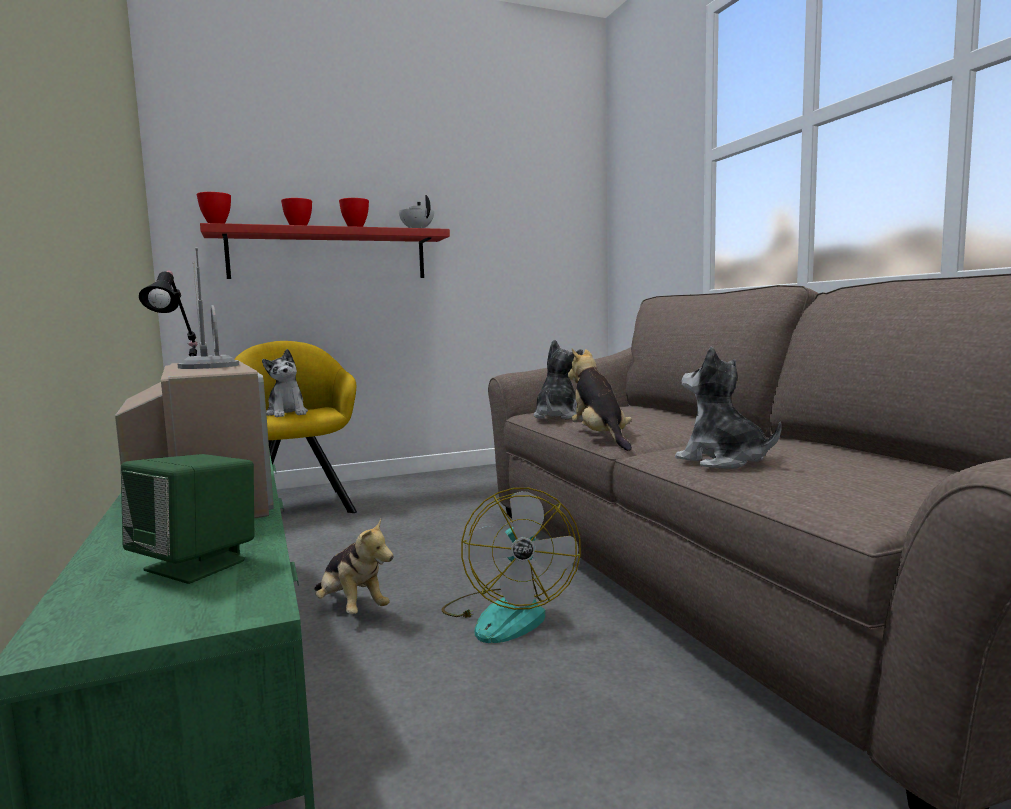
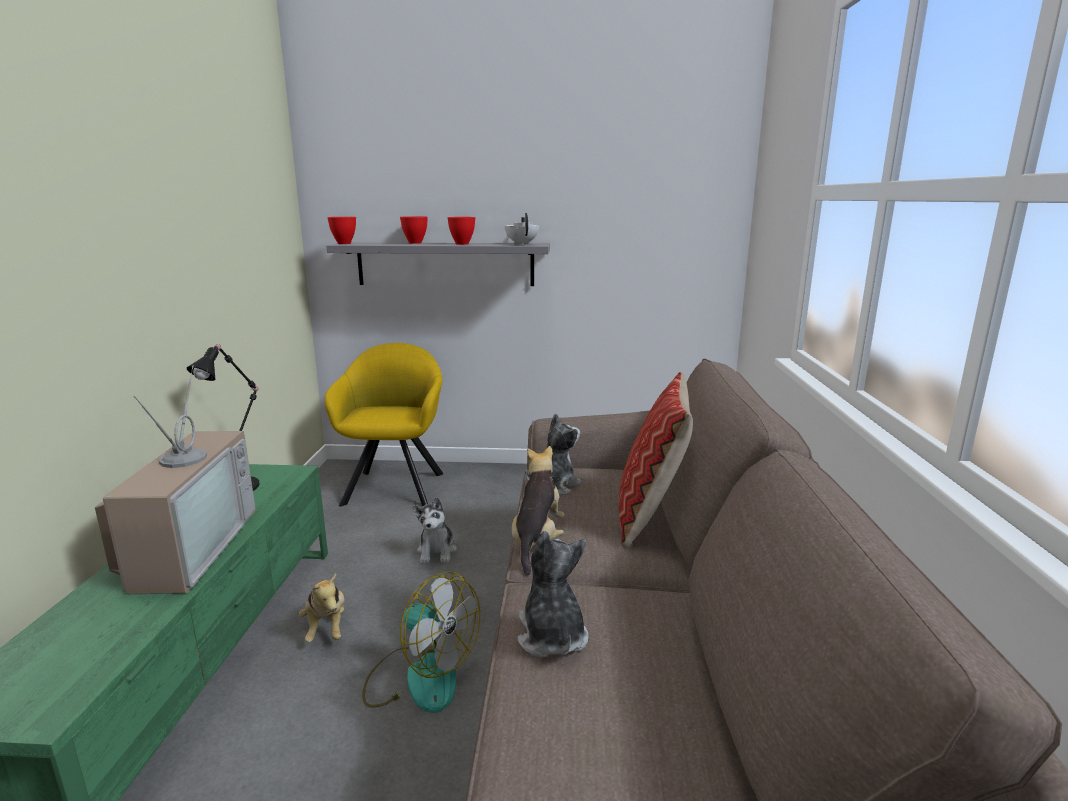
camera: 25 degrees right, 10 degrees up
(197, 565) = (83, 648): green speaker -> none
(287, 413) = (382, 415): plush toy -> plush toy (437, 551)
(329, 255) = (445, 264): red shelf -> grey shelf
(507, 614) = (420, 677): fan -> fan turned 75 degrees counterclockwise
(671, 415) = (650, 515): none -> pillow

